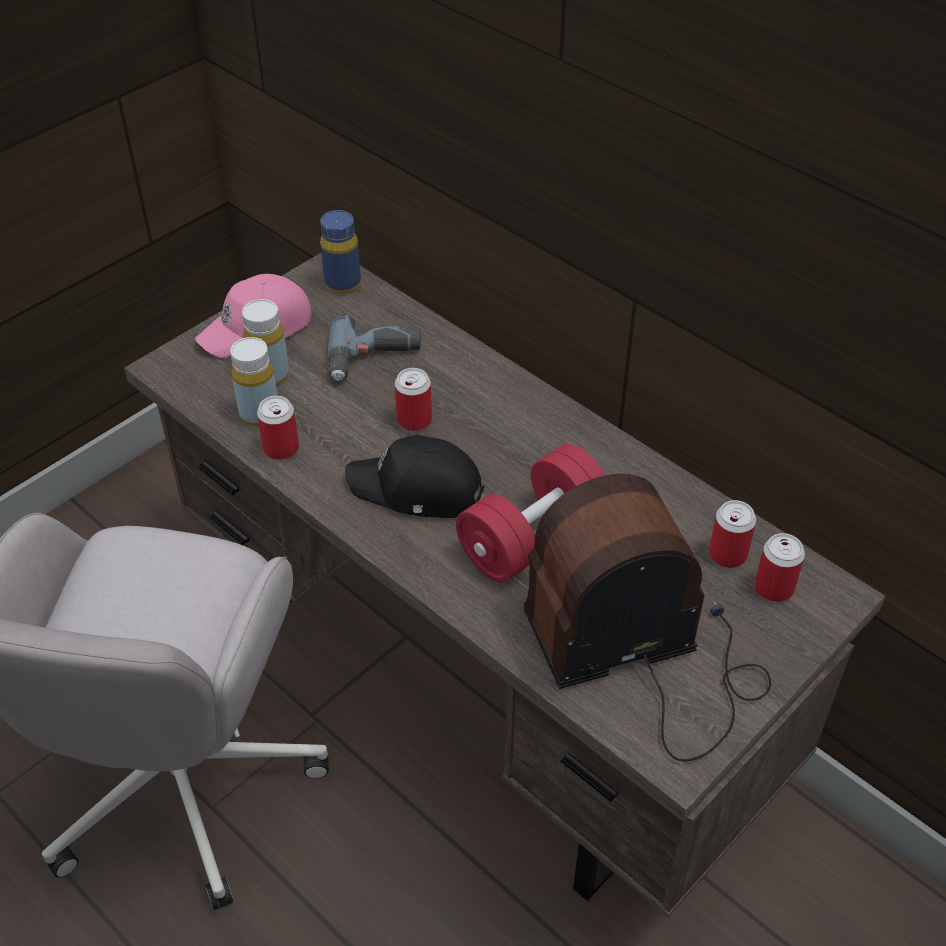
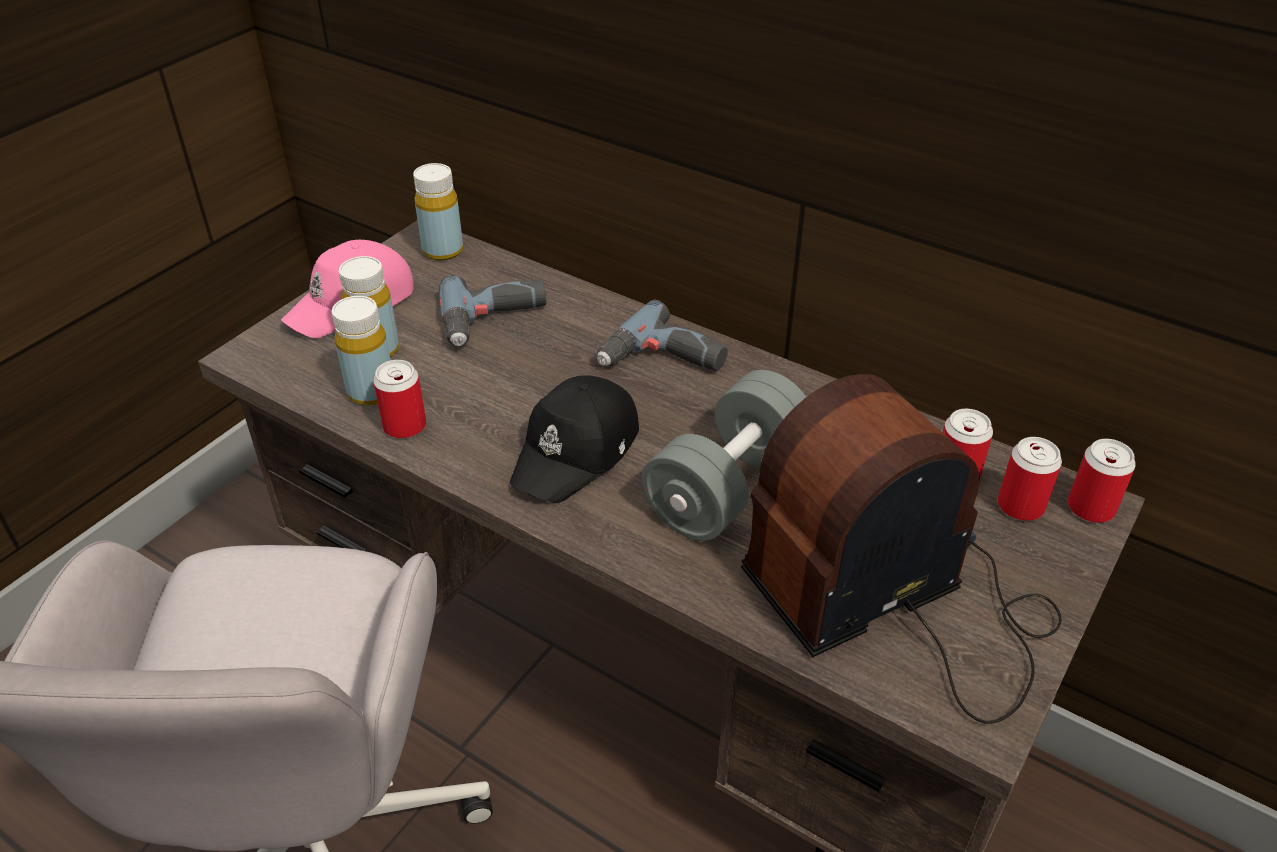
camera: 10 degrees left, 5 degrees down
(342, 283) = (443, 250): blue bottle -> yellow bottle
(414, 420) = (556, 378): can -> can (1090, 508)
(416, 489) = (577, 451): black cap -> black cap turned 60 degrees counterclockwise
(508, 415) = (663, 361): none -> power drill
(532, 537) = (728, 487): red dumbbell -> grey dumbbell

